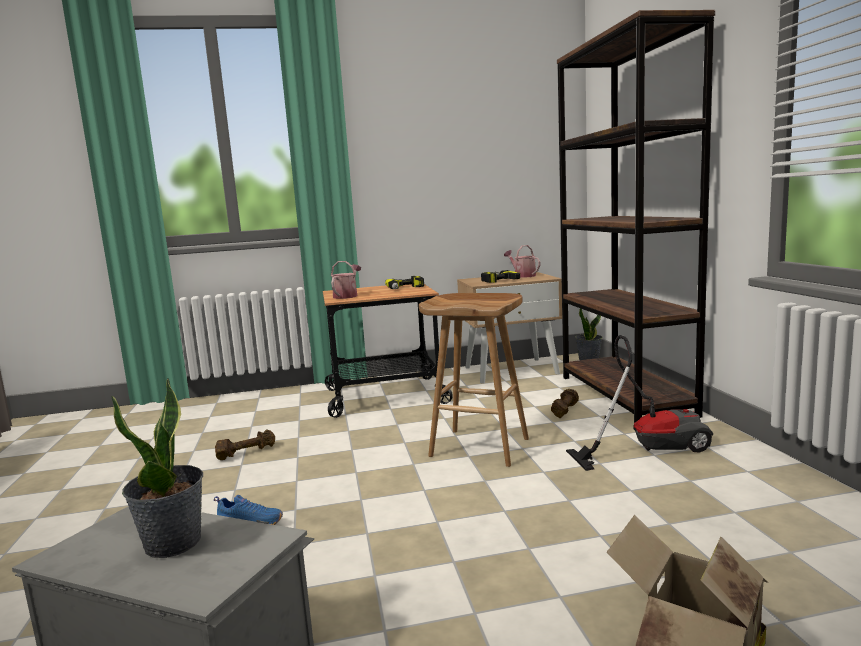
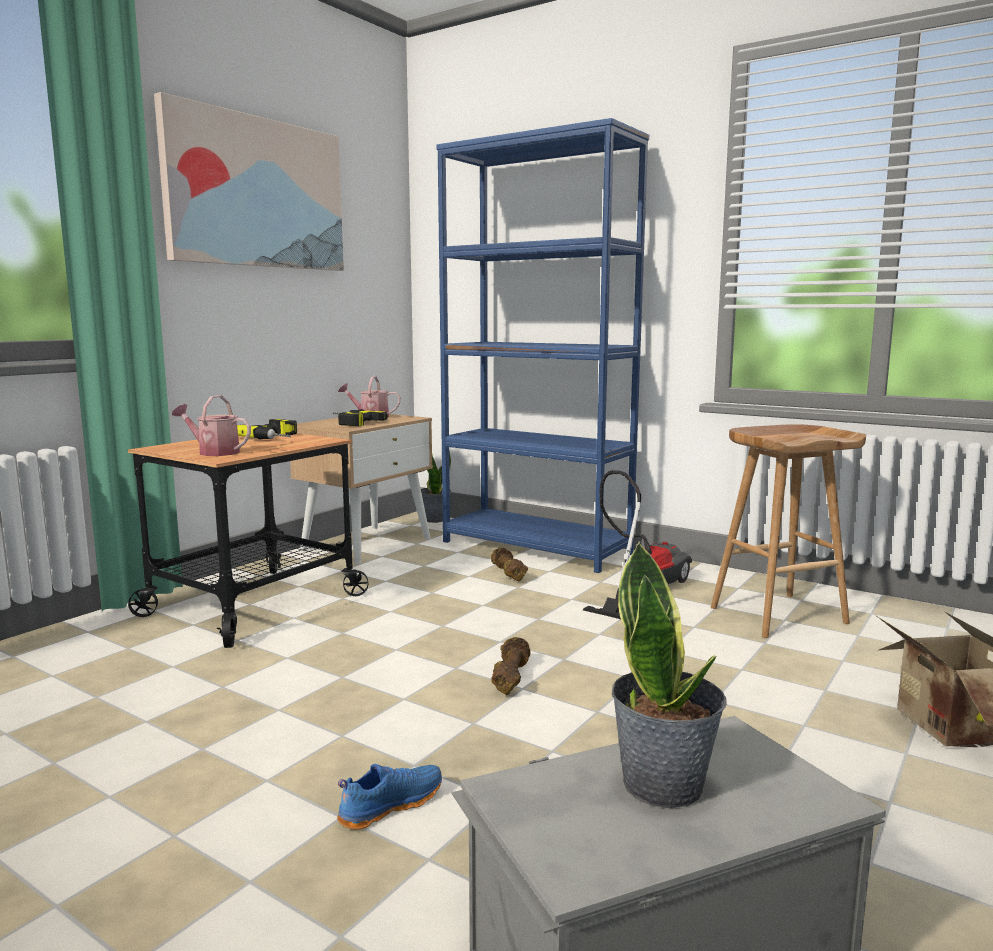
camera: 45 degrees left, 0 degrees up
(246, 453) = (174, 732): brown dumbbell -> brown dumbbell (510, 677)
(347, 296) = (214, 452): watering can -> watering can turned 45 degrees counterclockwise
(435, 121) = (256, 193): none -> picture
(481, 447) = (495, 629): brown stool -> brown stool (778, 614)
(625, 395) = (536, 547): brown bookcase -> blue bookcase

